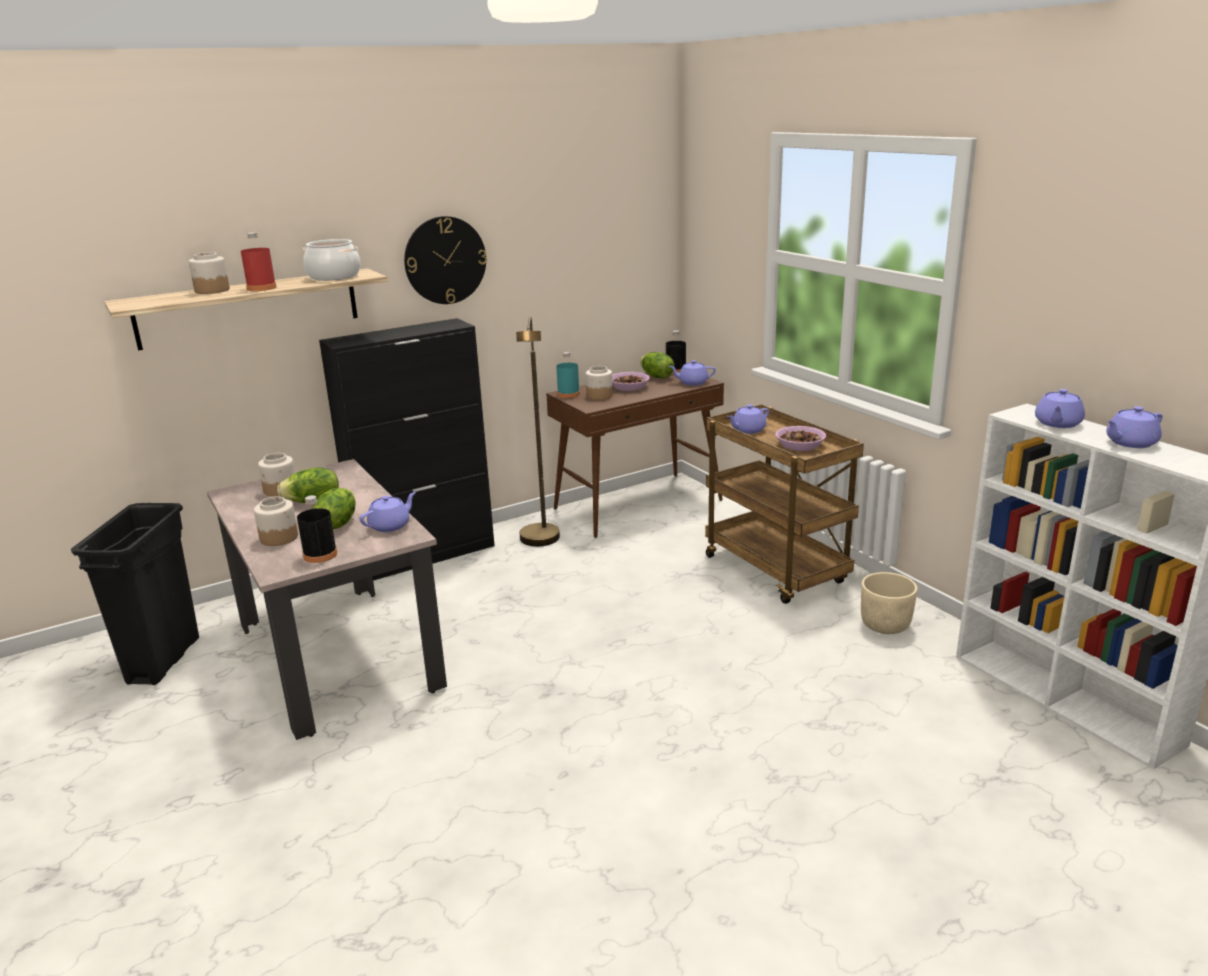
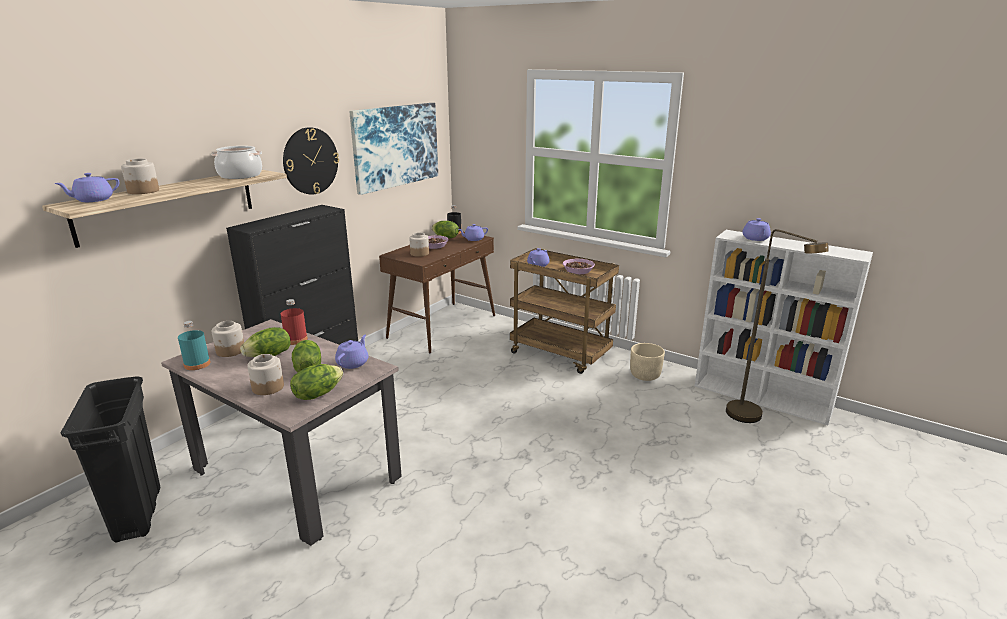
camera: 25 degrees left, 0 degrees up
(261, 288) = (189, 187): red bottle -> red bottle (296, 339)
(320, 555) = (317, 394): black bottle -> lettuce
(541, 542) = (394, 362): brown floor lamp -> brown floor lamp (752, 418)
(568, 394) = (396, 255): turquoise bottle -> turquoise bottle (197, 364)
(583, 242) = (395, 146): none -> picture
(1130, 443) = (801, 245): purple teapot -> purple teapot (93, 200)

